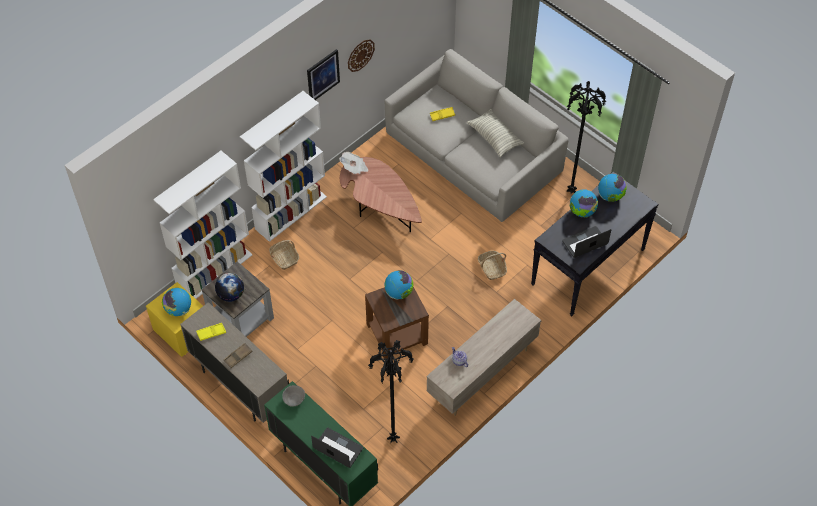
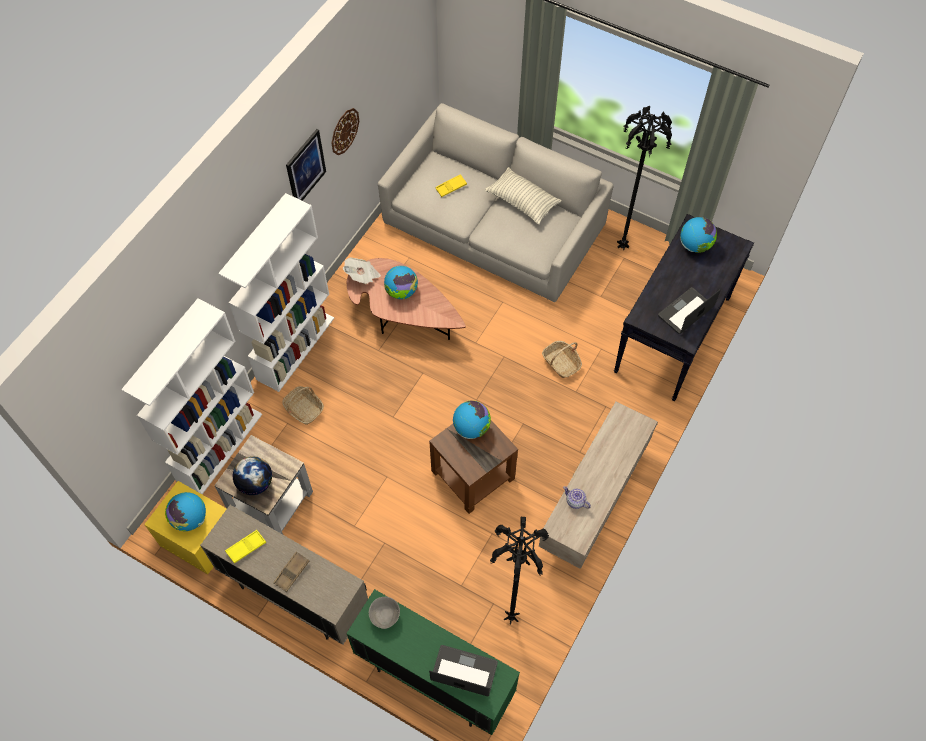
camera: 15 degrees left, 5 degrees up
(582, 212) = (668, 273): globe -> globe (401, 292)

